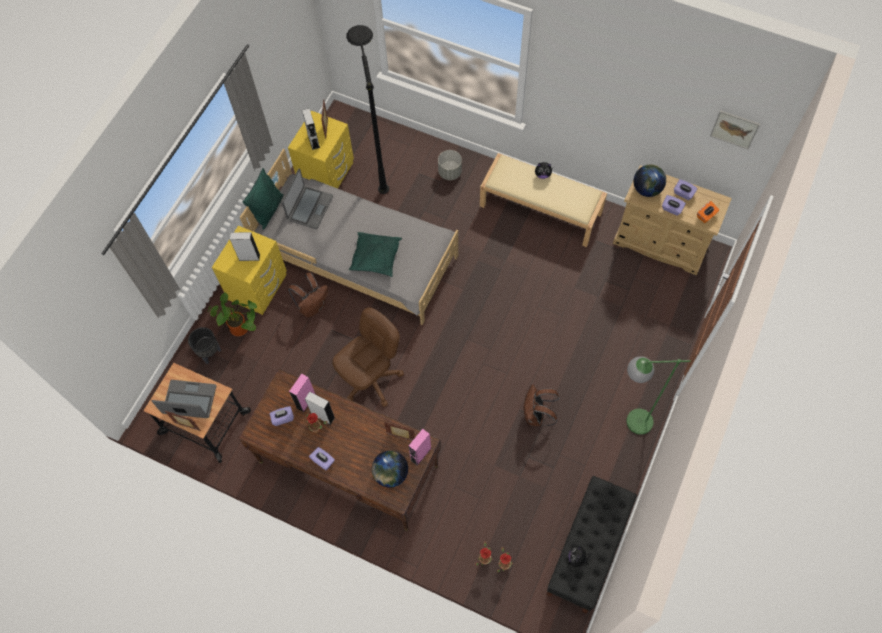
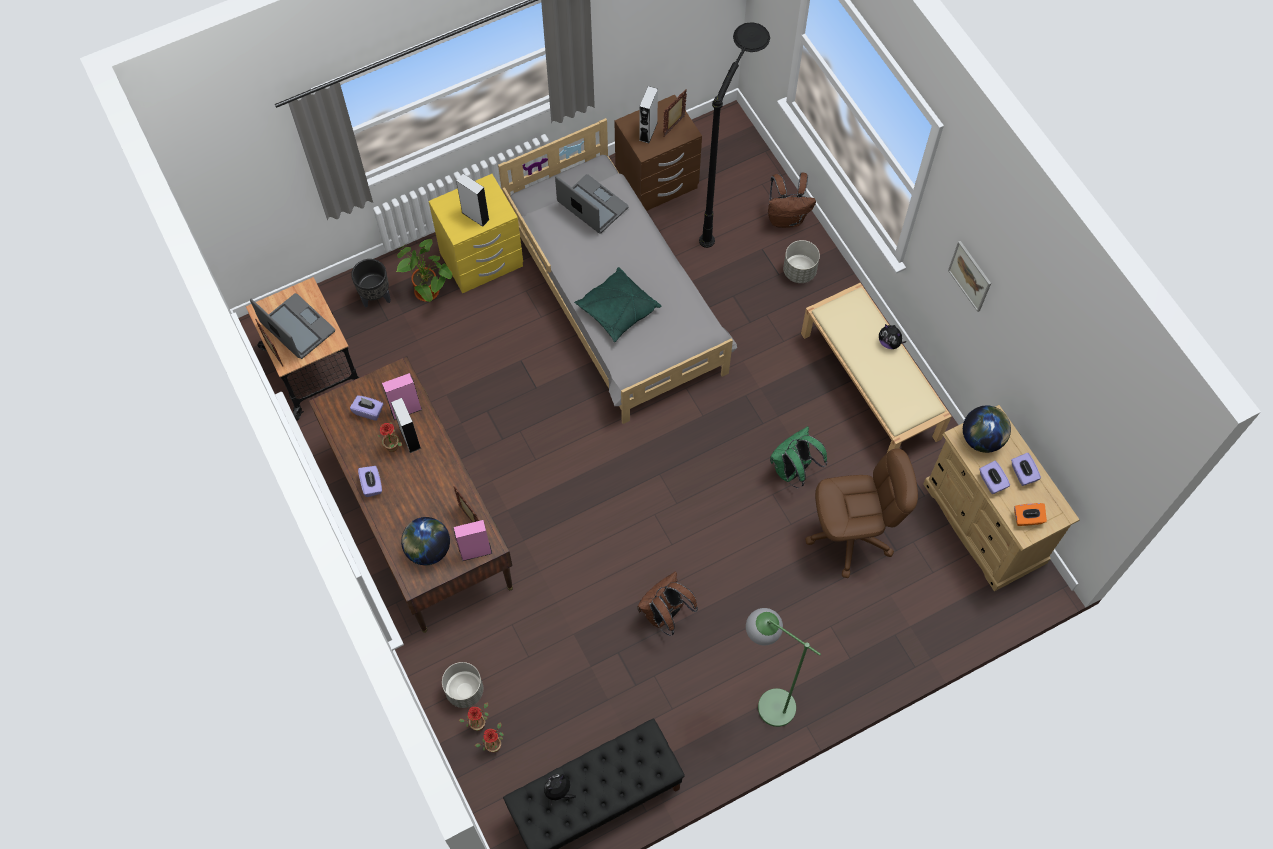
camera: 35 degrees right, 0 degrees up
(268, 210) = (546, 179): green pillow -> none
(309, 208) = (592, 206): laptop -> laptop turned 105 degrees counterclockwise
(313, 306) = (522, 321): brown backpack -> brown backpack (786, 218)
(327, 175) = (657, 183): yellow nightstand -> brown nightstand
(371, 379) = (519, 445): brown office chair -> brown office chair (850, 536)
(459, 545) = (464, 690): none -> grey planter
(538, 284) = (793, 470): none -> green backpack
(734, 129) = (1102, 427): picture -> picture (970, 276)

